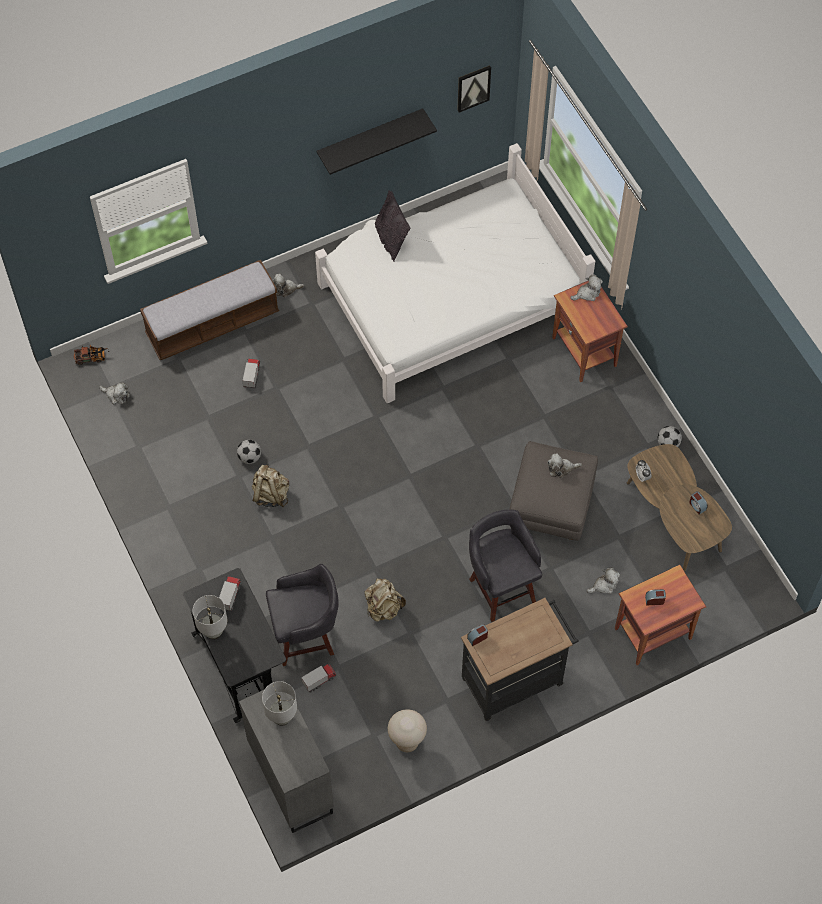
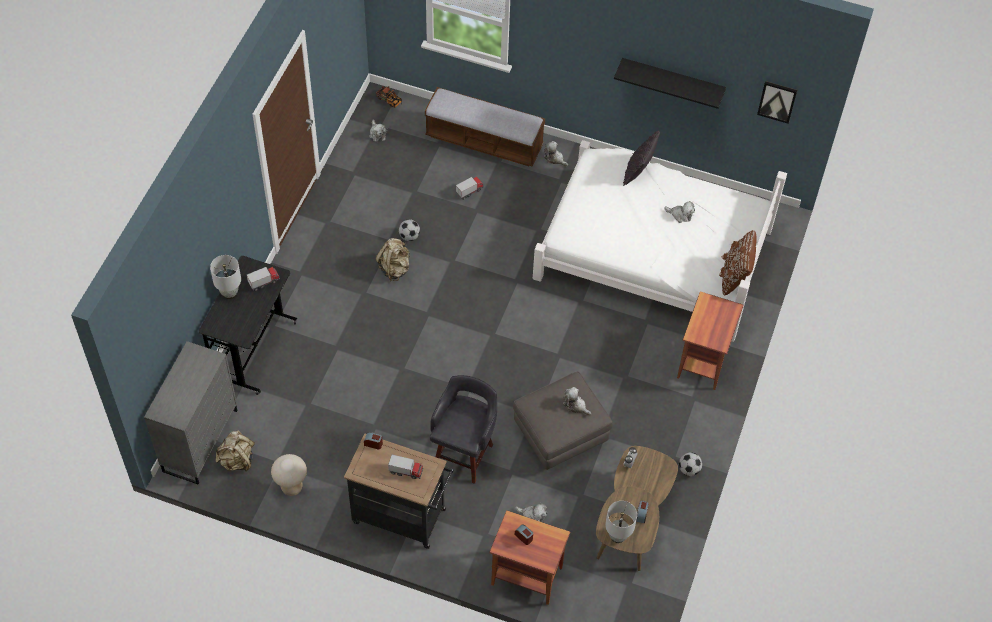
camera: 45 degrees right, 5 degrees down
(282, 717) = (198, 373): white table lamp -> white table lamp (618, 536)
(306, 637) = (311, 369): grey stool -> none
(319, 680) = (287, 401): toy truck -> toy truck (406, 471)
(383, 607) = (377, 396): beige backpack -> beige backpack (237, 460)
(556, 262) = (733, 276): none -> brown pillow
(587, 293) = (724, 309): plush toy -> plush toy (680, 215)

